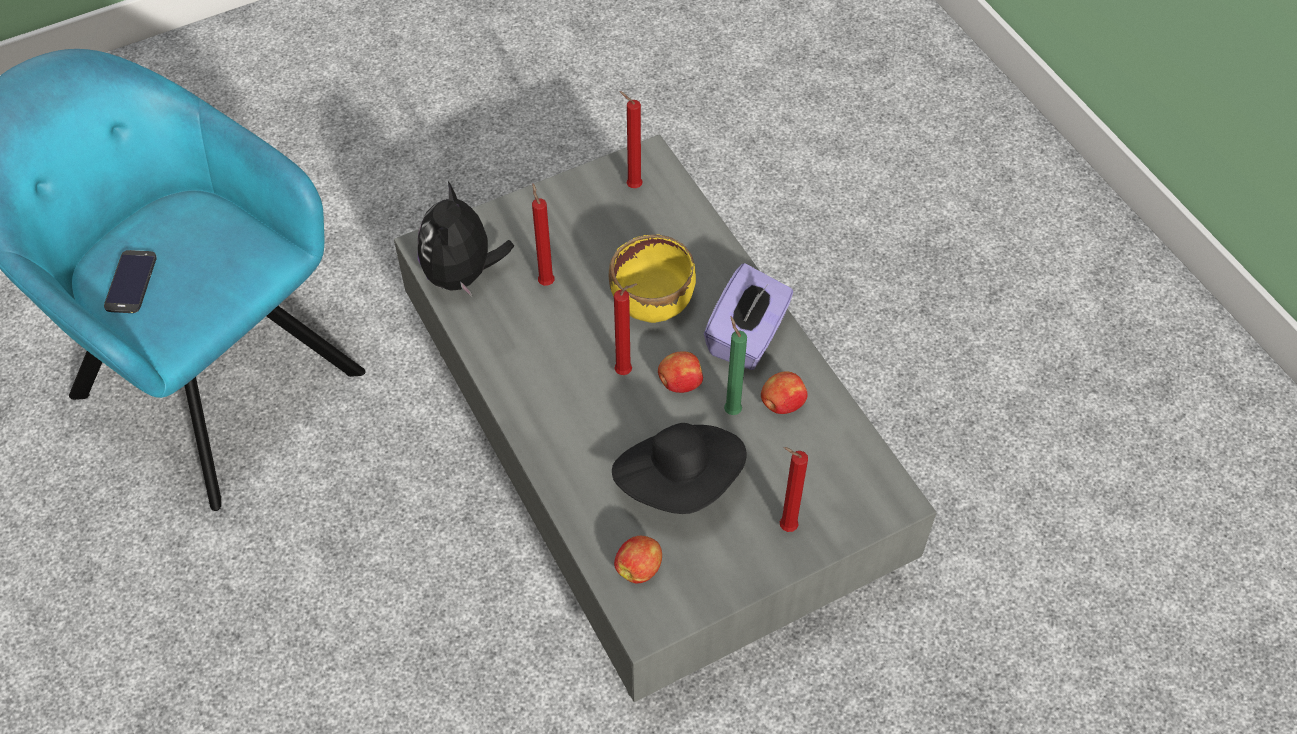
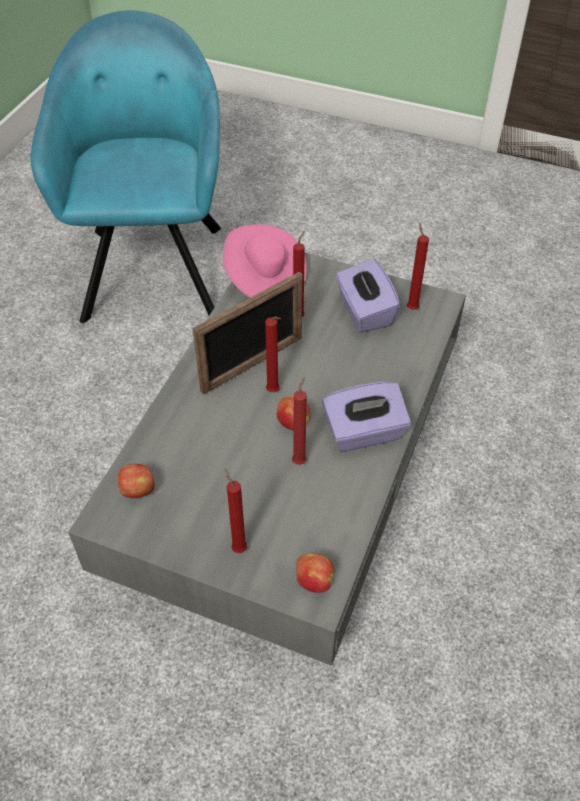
camera: 50 degrees right, 5 degrees down
(130, 282) = (108, 161): phone -> none
(463, 275) = (264, 280): plush toy -> pink hat
(571, 365) = (252, 364): none -> picture frame
(597, 225) = (364, 312): none -> purple tissue box
(653, 302) = (338, 371): yellow bowl -> none
(680, 482) = (220, 470): black hat -> none
(731, 409) = (300, 460): green candle -> red candle
(781, 404) = (331, 484): apple -> apple (313, 581)

